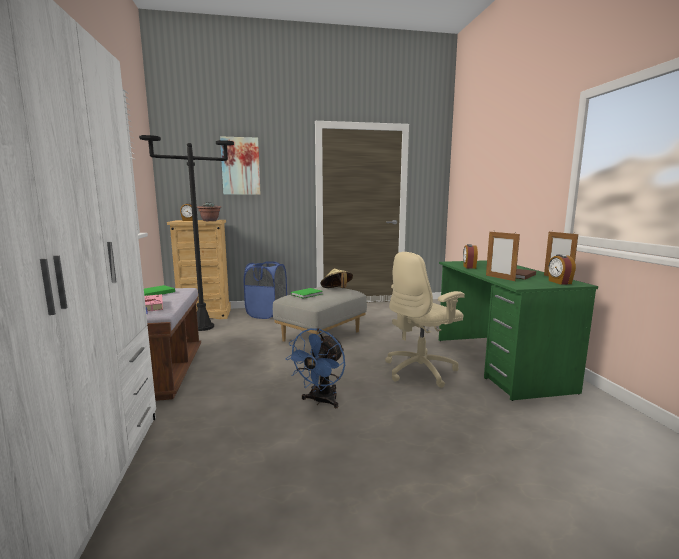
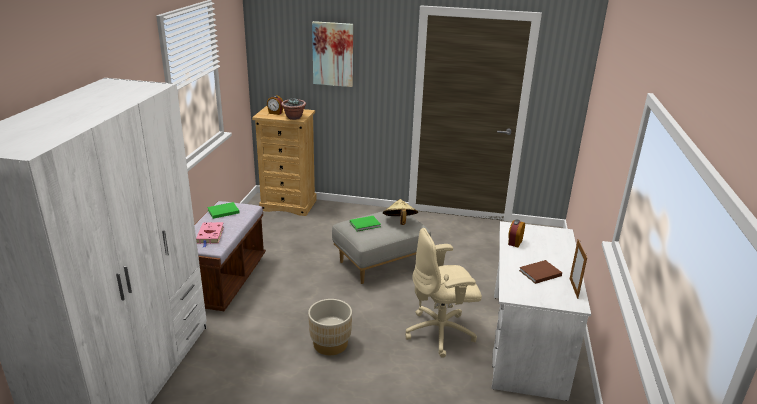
camera: 20 degrees right, 15 degrees up
(202, 327) = (279, 225): black floor lamp -> none
(267, 314) = (347, 216): blue laundry basket -> none
(321, 401) = (330, 344): blue fan -> beige planter
(498, 363) = (526, 343): green desk -> white desk
(500, 278) = (514, 275): picture frame -> none
(559, 282) = (561, 297): alarm clock -> none

